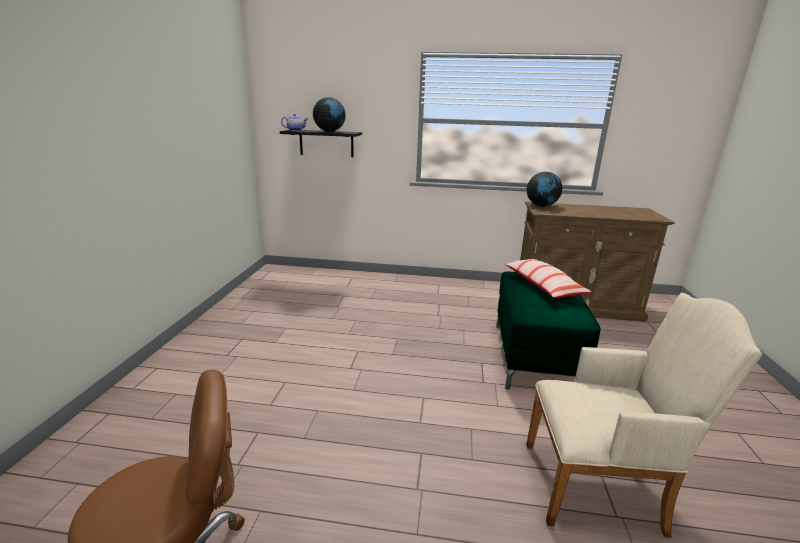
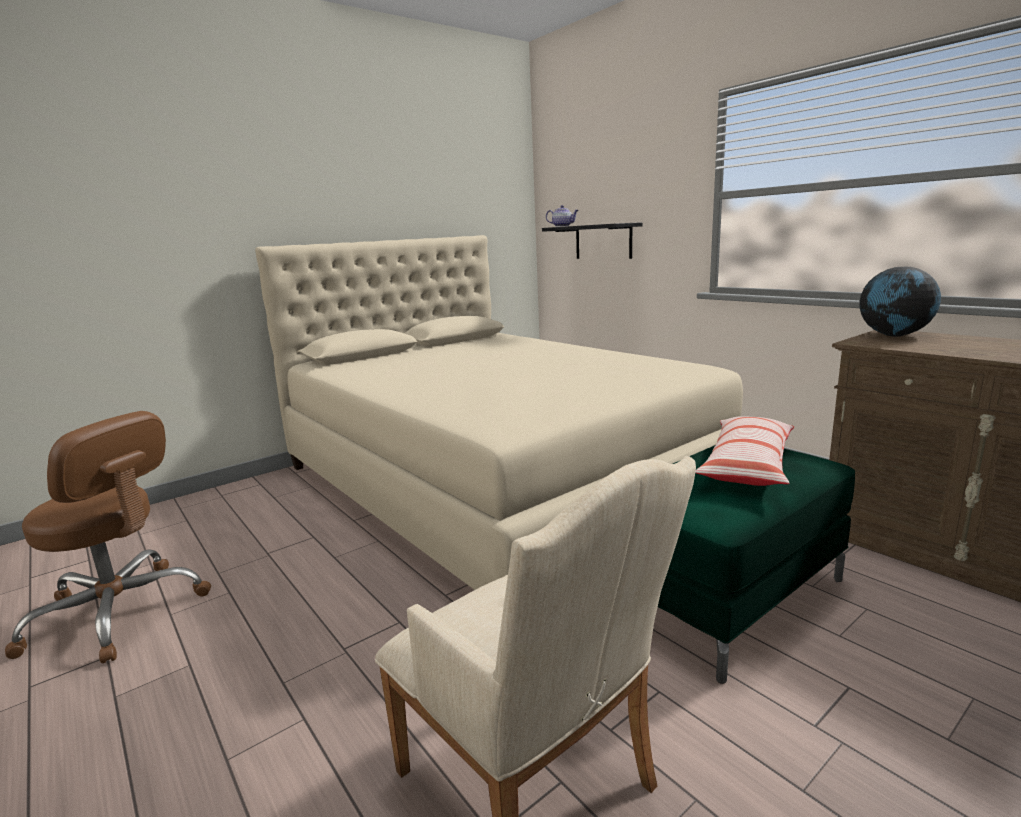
camera: 45 degrees right, 5 degrees down
(329, 131) = (595, 224): globe -> none
(334, 337) = (496, 483): none -> beige bed

